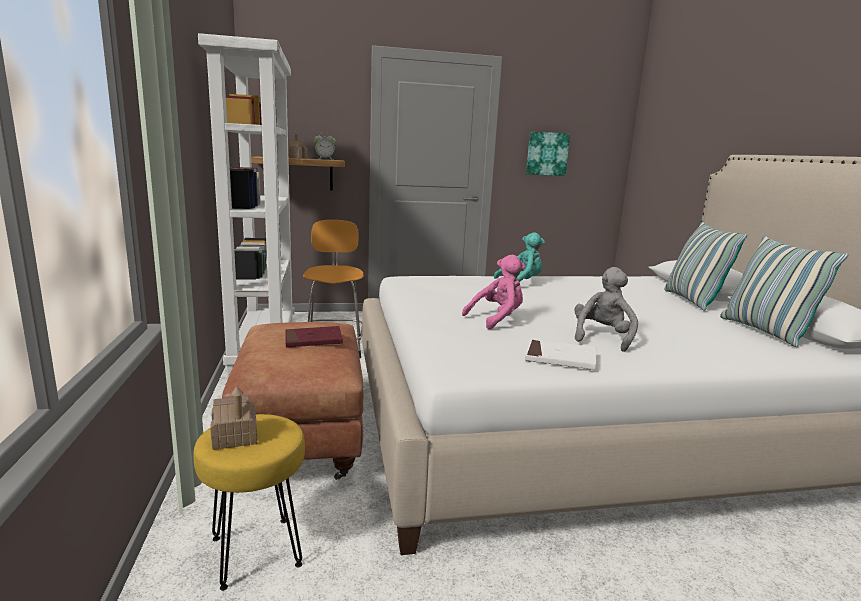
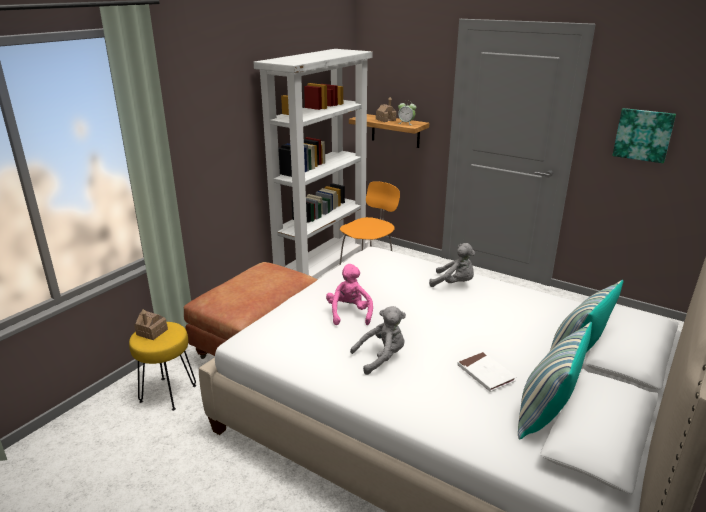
camera: 45 degrees right, 10 degrees up
(313, 340) = (261, 286): red book -> none
(497, 319) = (349, 313): pink plush toy -> pink plush toy turned 105 degrees counterclockwise
(521, 282) = (454, 284): turquoise plush toy -> grey plush toy
(560, 358) = (313, 360): white book -> white book (485, 374)

